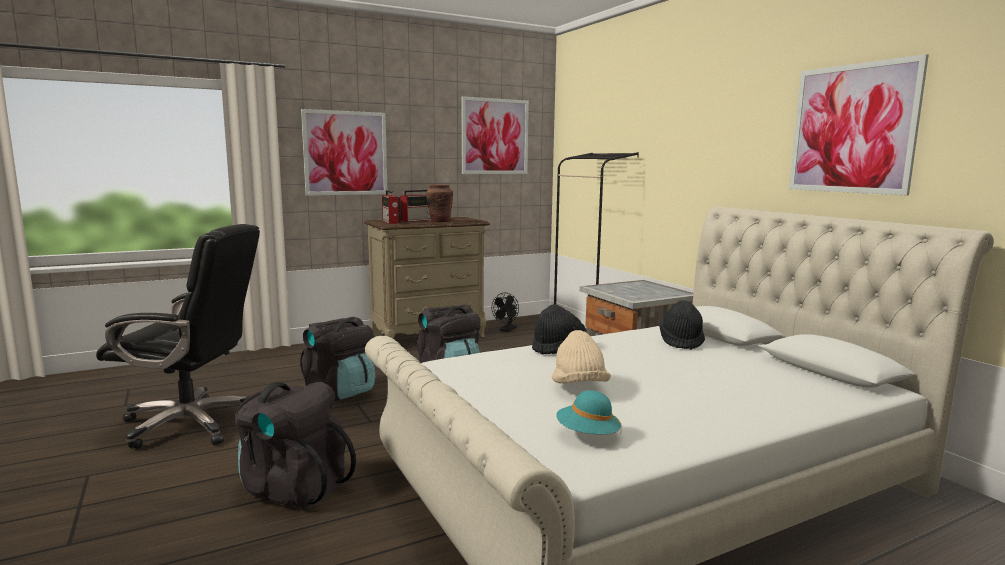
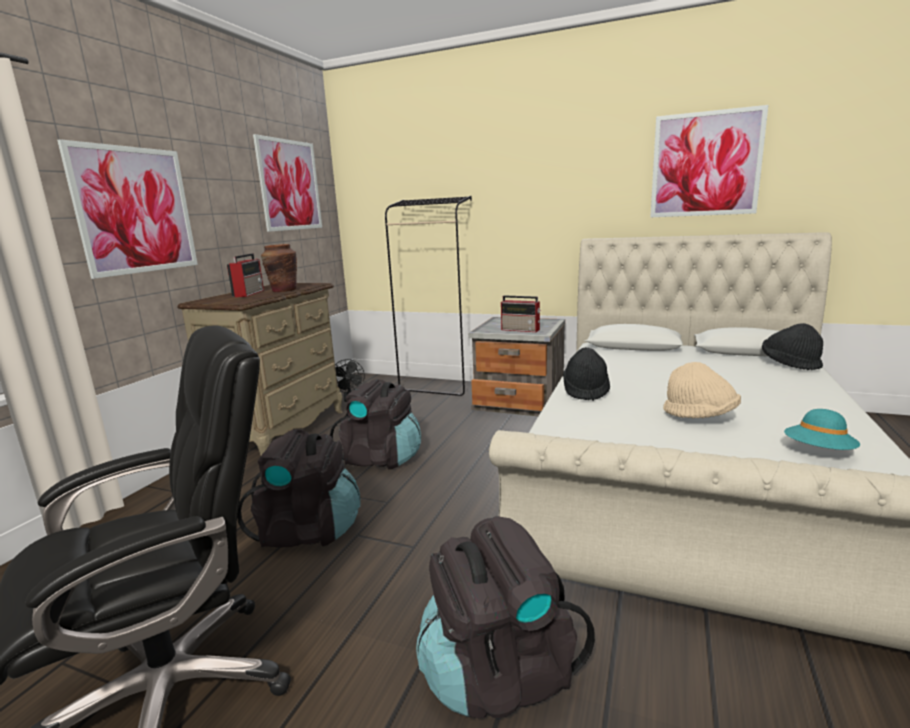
camera: 40 degrees left, 5 degrees up
(391, 222) = (228, 300): radio -> radio (521, 330)
(681, 341) = (631, 358): black hat -> black hat (789, 364)

